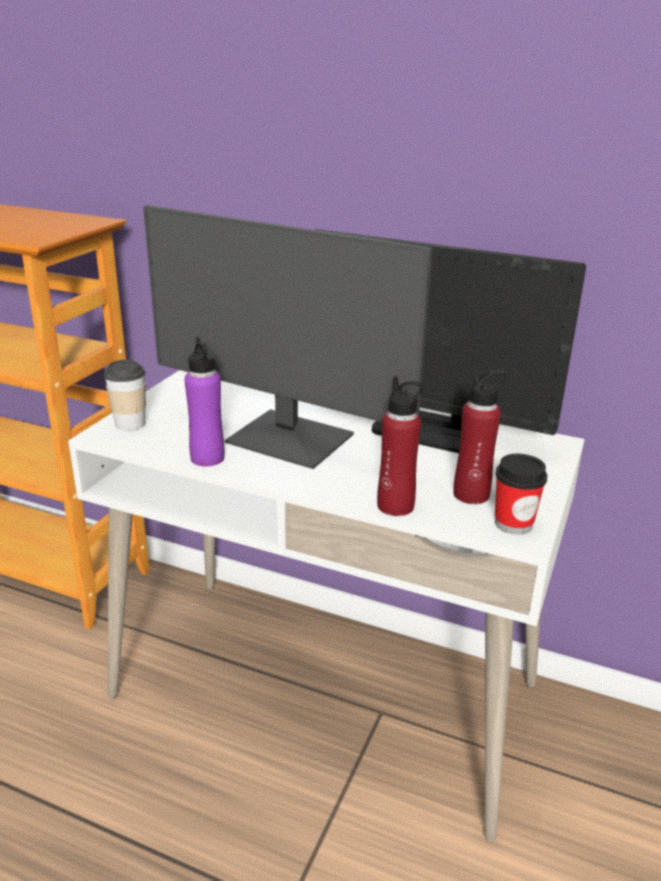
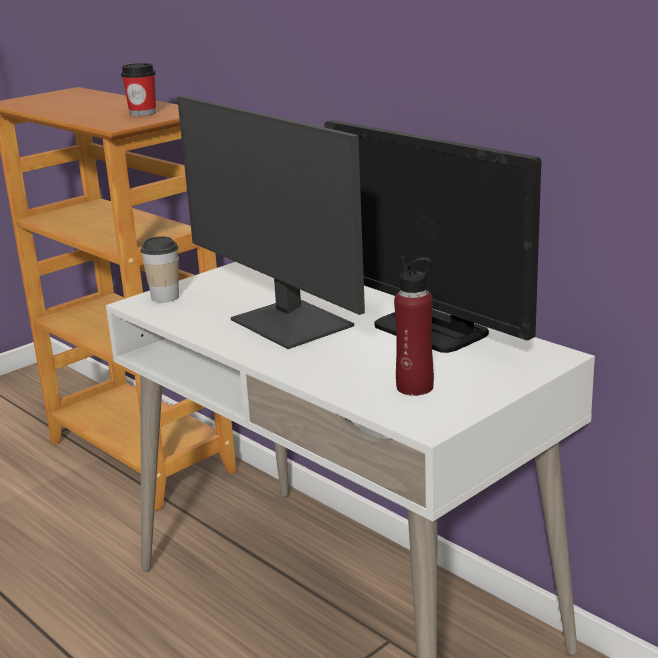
camera: 25 degrees right, 5 degrees down
(207, 458) = (204, 330): purple bottle -> none
(395, 506) = (332, 387): red bottle -> none
(513, 523) = (429, 415): cup -> cup (143, 113)

